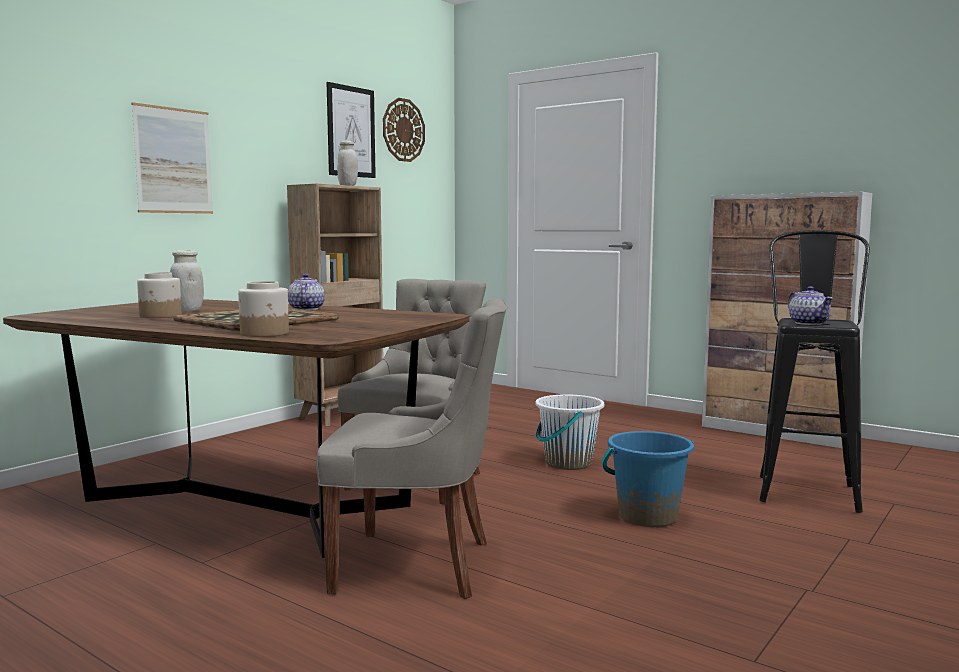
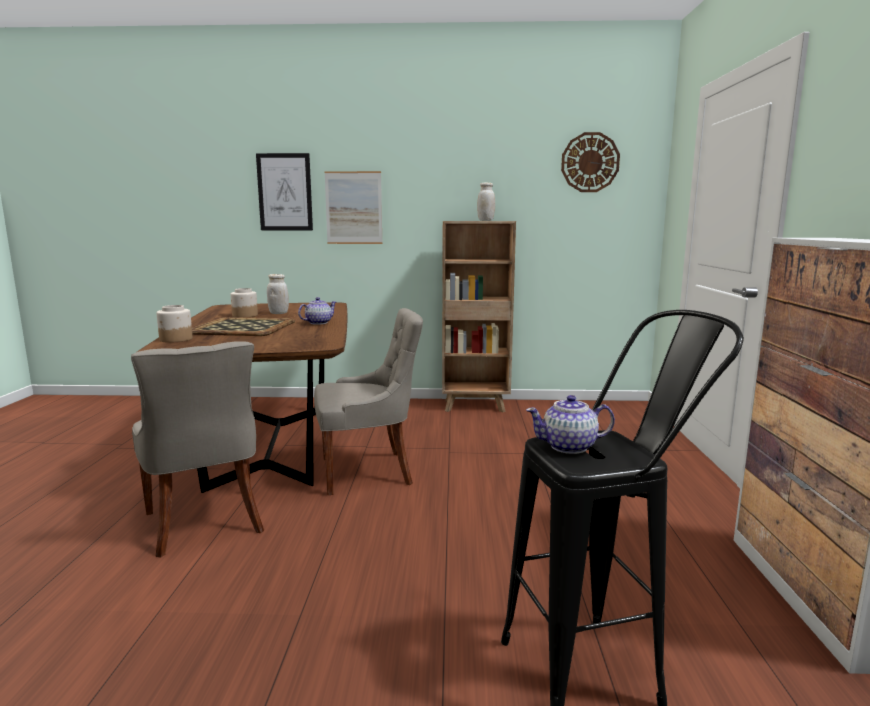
camera: 55 degrees right, 5 degrees up
(351, 131) = (522, 171): picture -> picture (285, 192)
(568, 463) = (485, 508): white bucket -> none
(647, 516) = (384, 583): blue bucket -> none
(808, 323) = (569, 447): teapot -> teapot turned 45 degrees clockwise

